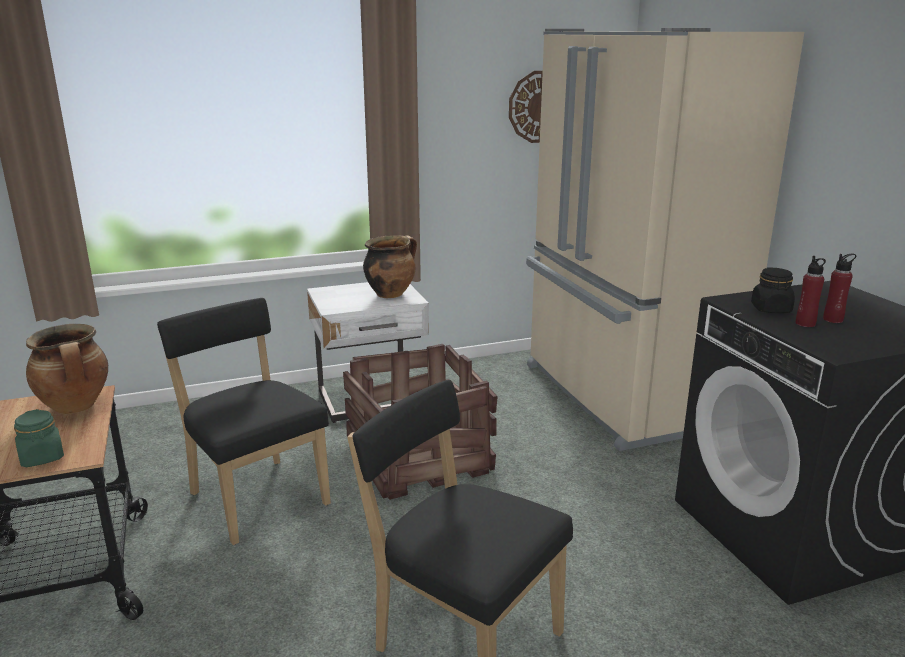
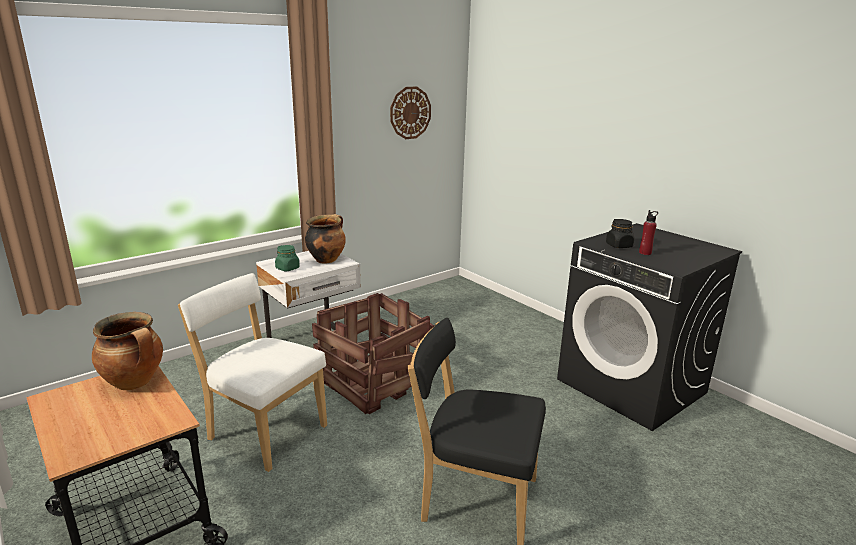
camera: 20 degrees left, 0 degrees up
(42, 457) = (140, 428): green jar -> green jar (287, 268)
(256, 496) = (264, 431): black chair -> white chair
(621, 396) = (487, 315): beige fridge -> none
(833, 319) = (657, 248): red bottle -> none

